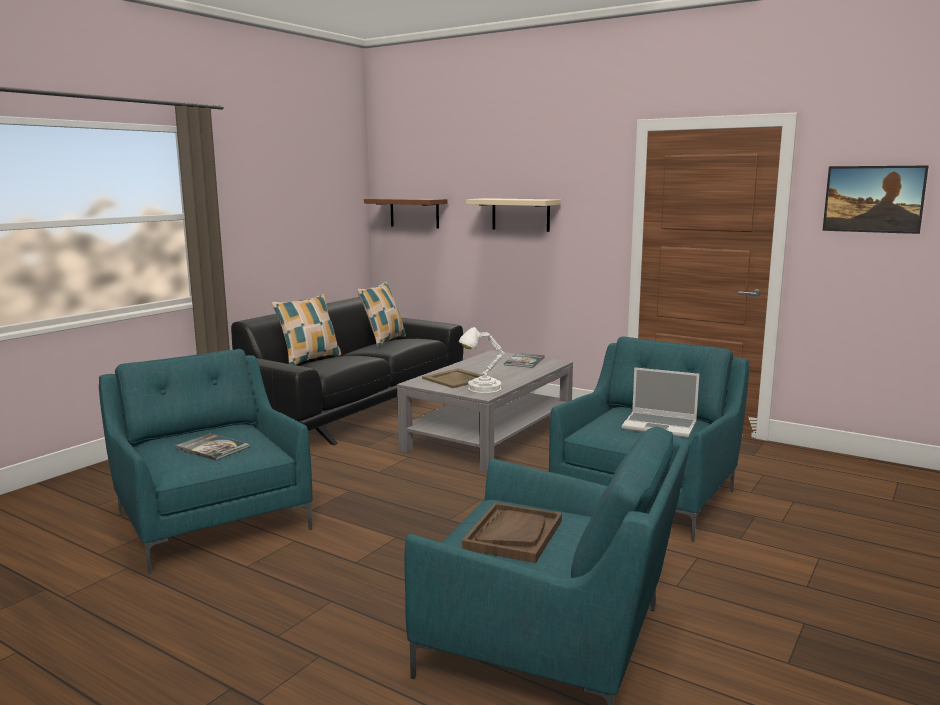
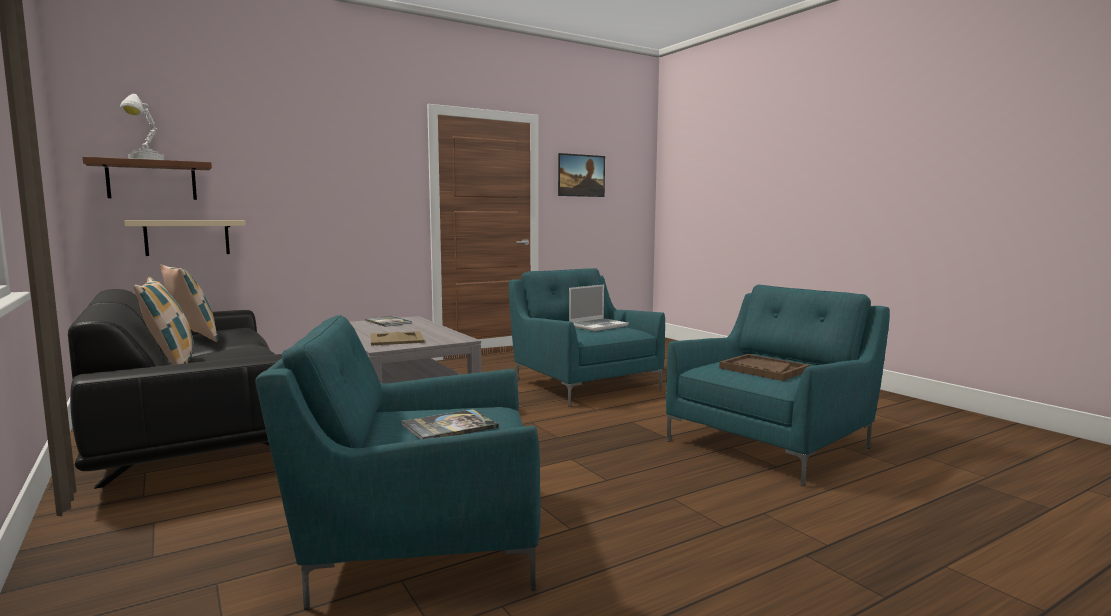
camera: 65 degrees left, 5 degrees down
(482, 389) = (444, 337): white table lamp -> white table lamp (145, 160)
(520, 214) = (314, 183): beige shelf -> beige shelf (187, 237)

